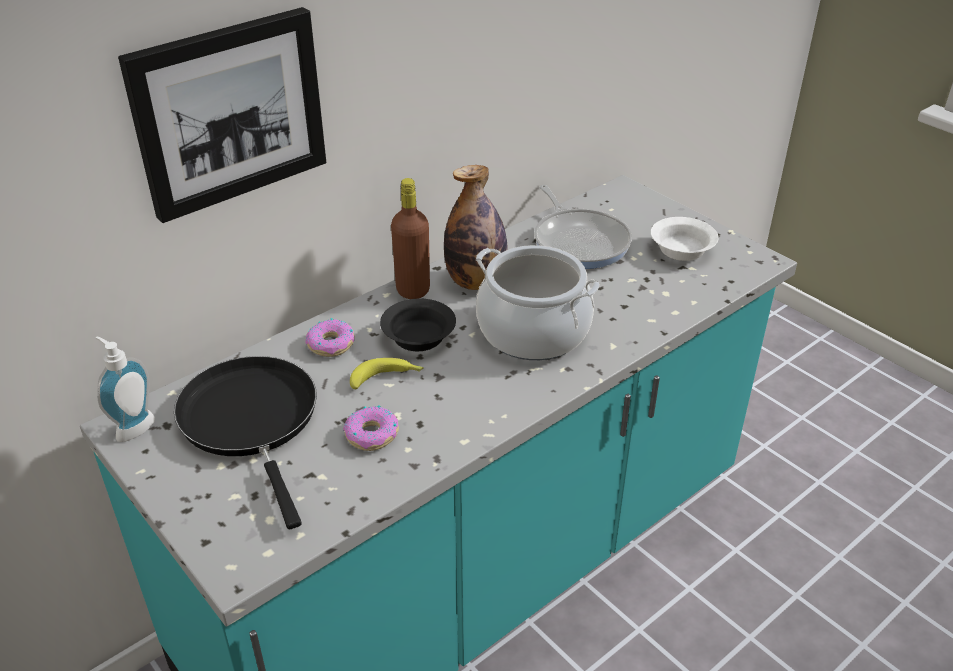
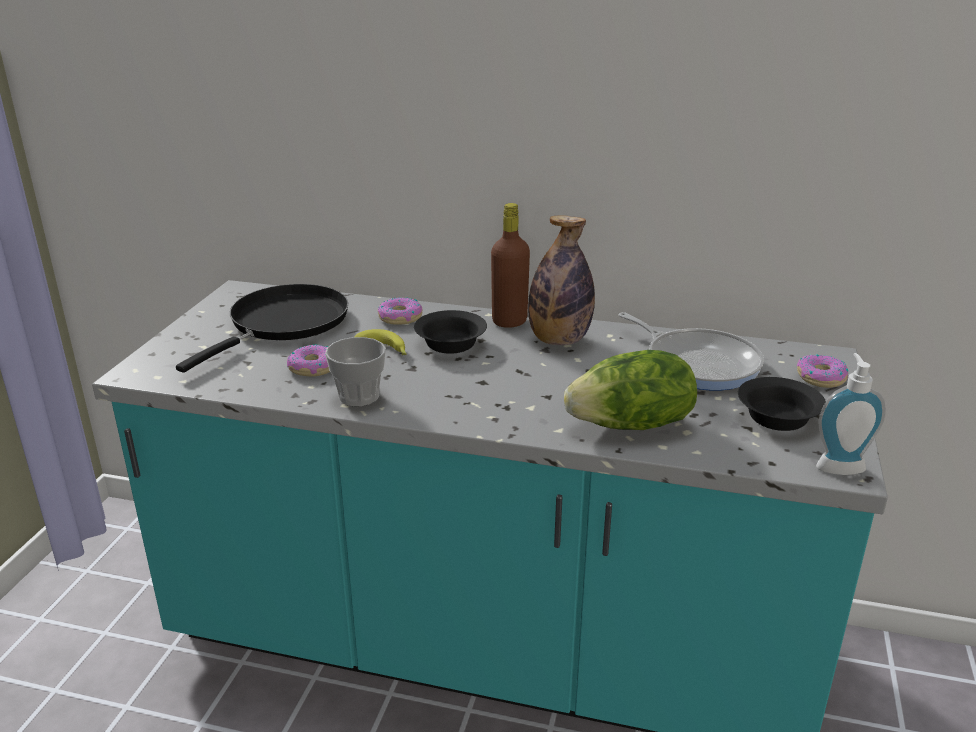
camera: 55 degrees right, 10 degrees down
(132, 427) = (240, 293): soap dispenser -> soap dispenser (838, 465)
(229, 112) = (378, 84): picture -> none
(457, 426) = (359, 396): none -> cup
(533, 332) = (525, 387): cooking pot -> none
(579, 241) = (698, 363): frying pan -> frying pan turned 75 degrees counterclockwise
(636, 311) = (632, 425): none -> lettuce
(648, 207) = (820, 378): none -> donut
(682, 251) = (777, 419): white bowl -> black bowl

